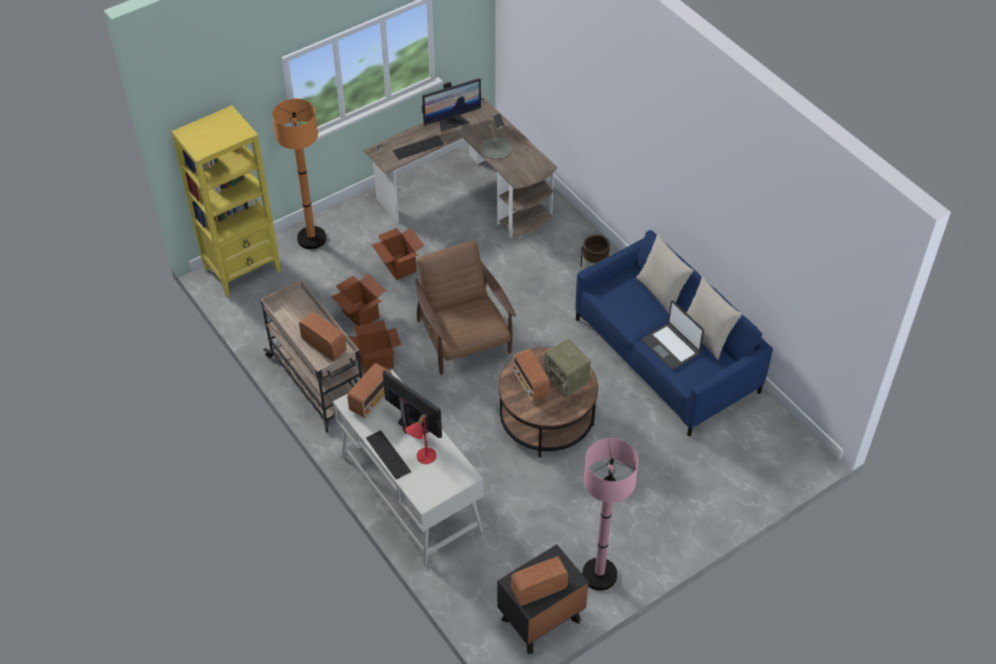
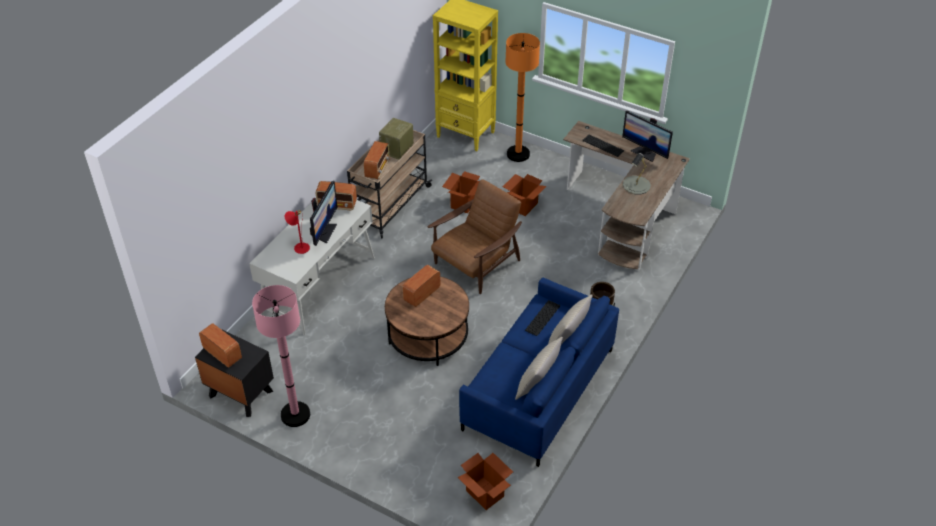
camera: 65 degrees right, 5 degrees down
(376, 361) = (426, 226): cardboard box -> cardboard box (485, 493)
(388, 454) = (293, 229): keyboard -> keyboard (542, 318)
(567, 379) = (440, 313): radio -> radio (397, 149)
(671, 346) = (510, 364): laptop -> none

